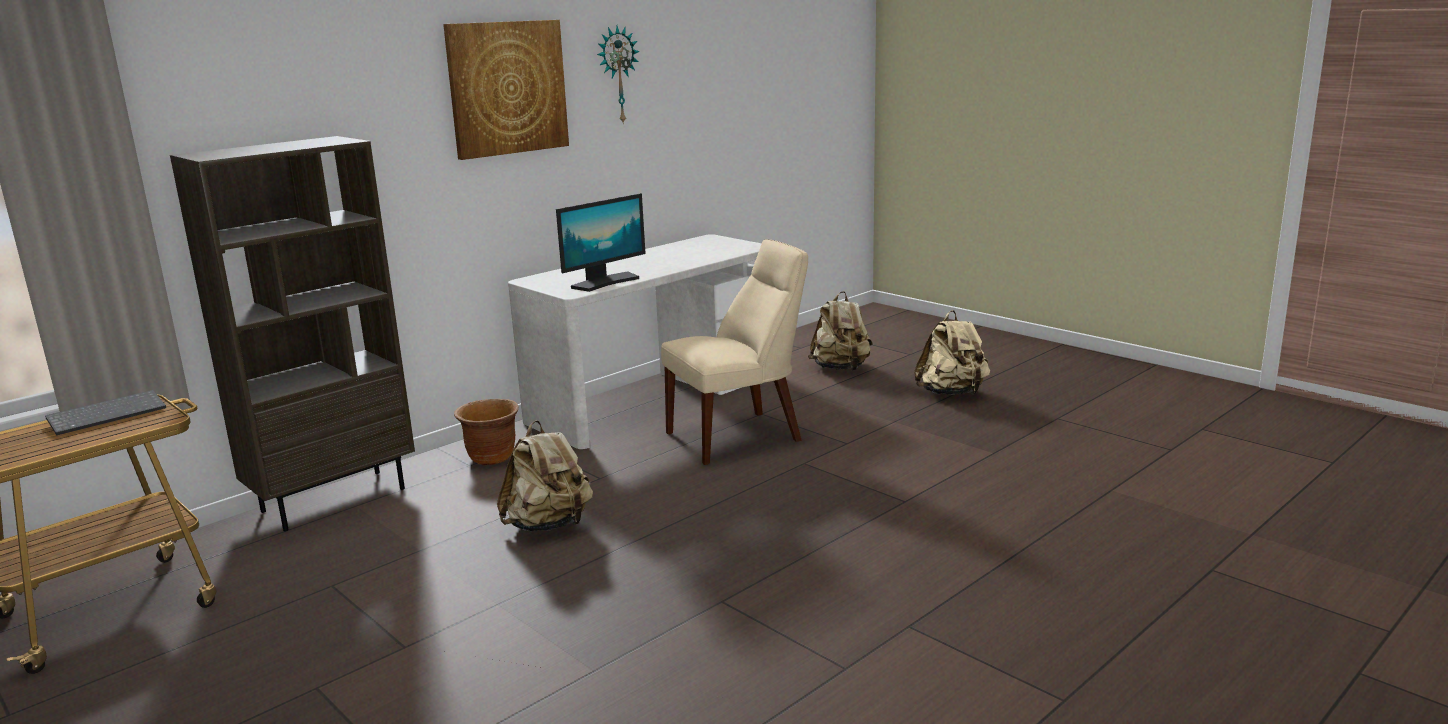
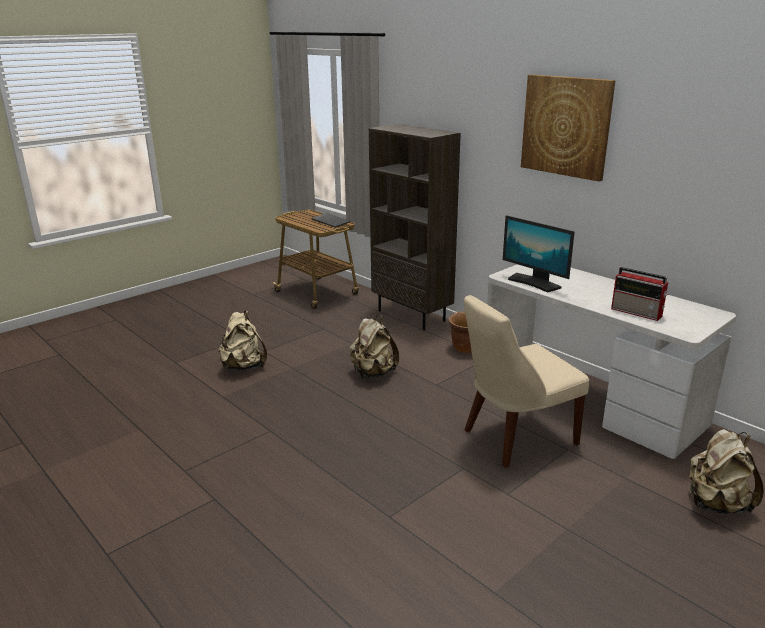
camera: 90 degrees right, 5 degrees up
(617, 75) = (666, 135): wall clock -> none
(705, 255) = (638, 312): none -> radio
(739, 436) = (515, 438): beige chair -> beige chair turned 90 degrees clockwise
(952, 393) = (669, 586): beige backpack -> beige backpack (243, 366)

